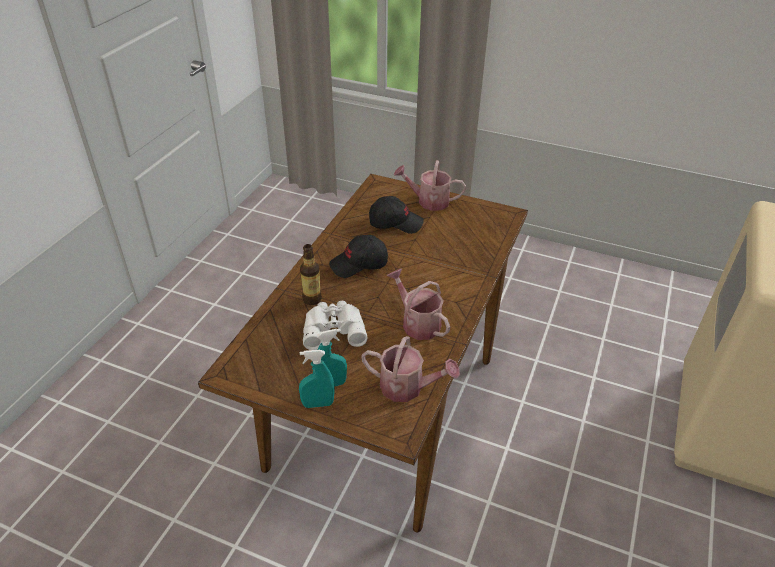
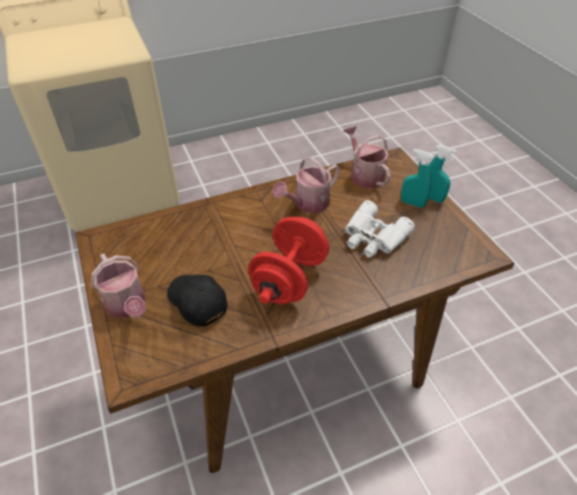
camera: 135 degrees left, 5 degrees up
(312, 299) = (366, 272): bottle -> none
(359, 264) = (289, 279): black cap -> red dumbbell
(417, 322) = (307, 204): watering can -> watering can turned 45 degrees clockwise

